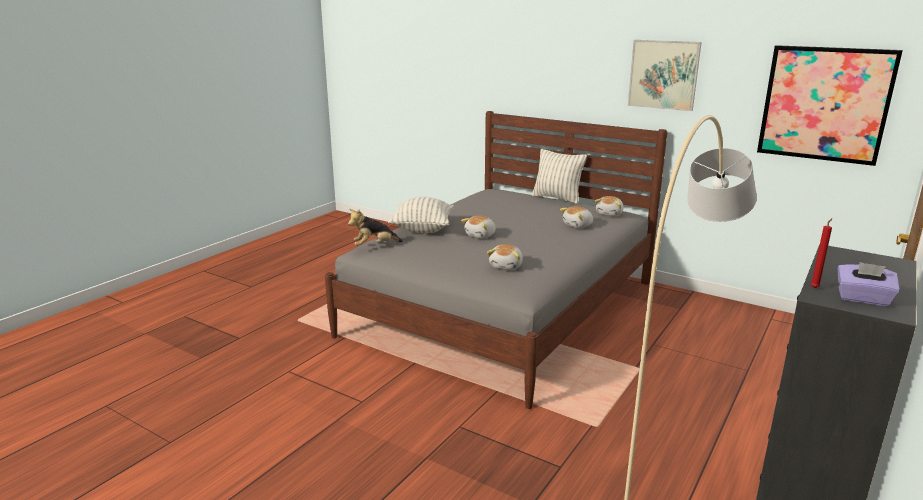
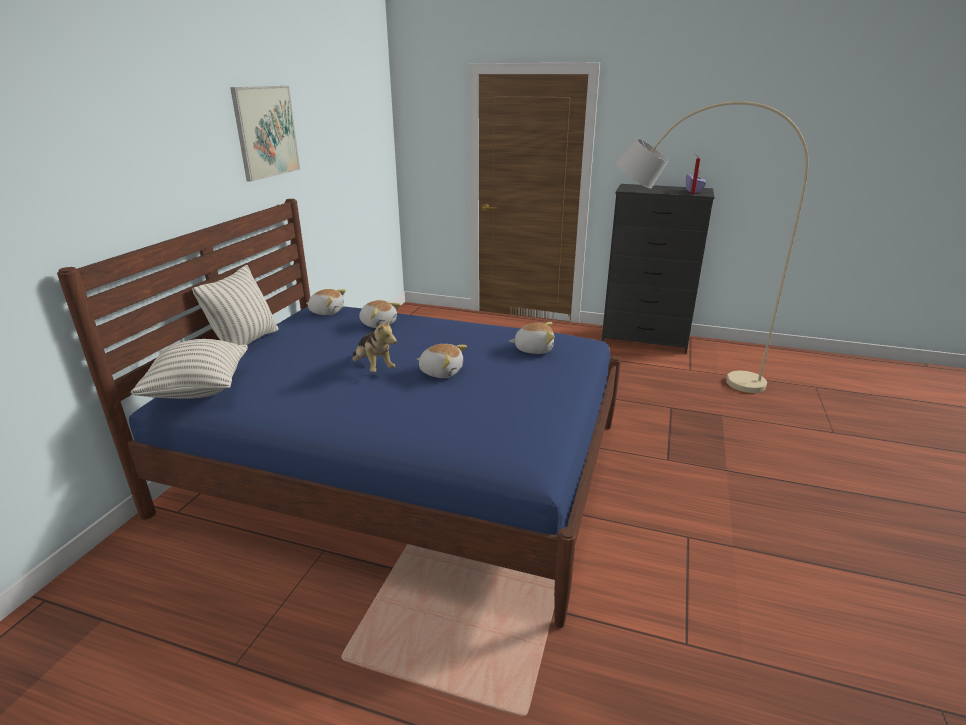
camera: 105 degrees left, 5 degrees up
(374, 246) = (524, 448): plush toy -> plush toy (374, 367)
(422, 229) = (428, 419): pillow -> pillow (199, 390)
(503, 308) = (403, 466): grey bed -> blue bed
(825, 104) = (359, 137): picture -> none

